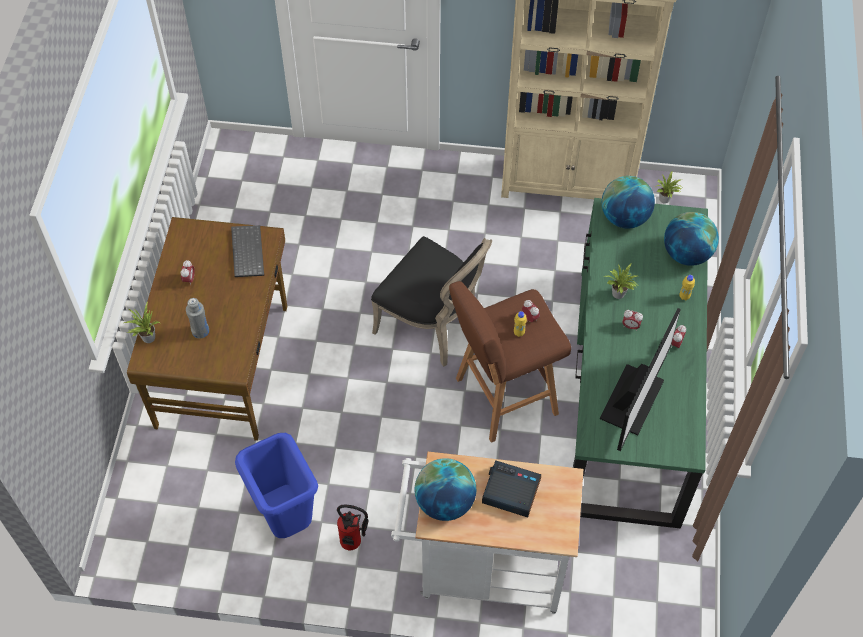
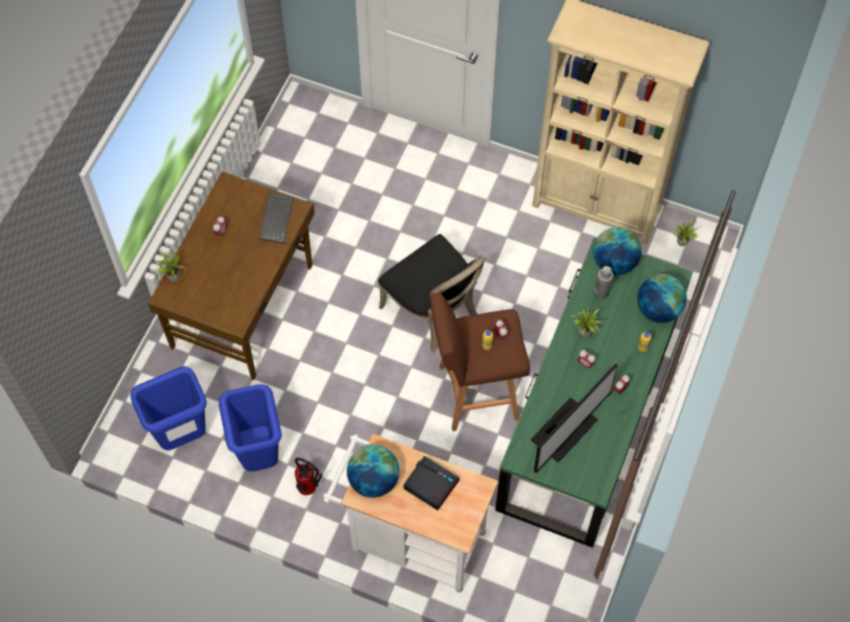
camera: 15 degrees right, 5 degrees up
(192, 521) = (181, 436): none -> blue trash can
(200, 331) = (218, 281): grey bottle -> grey bottle (601, 292)

